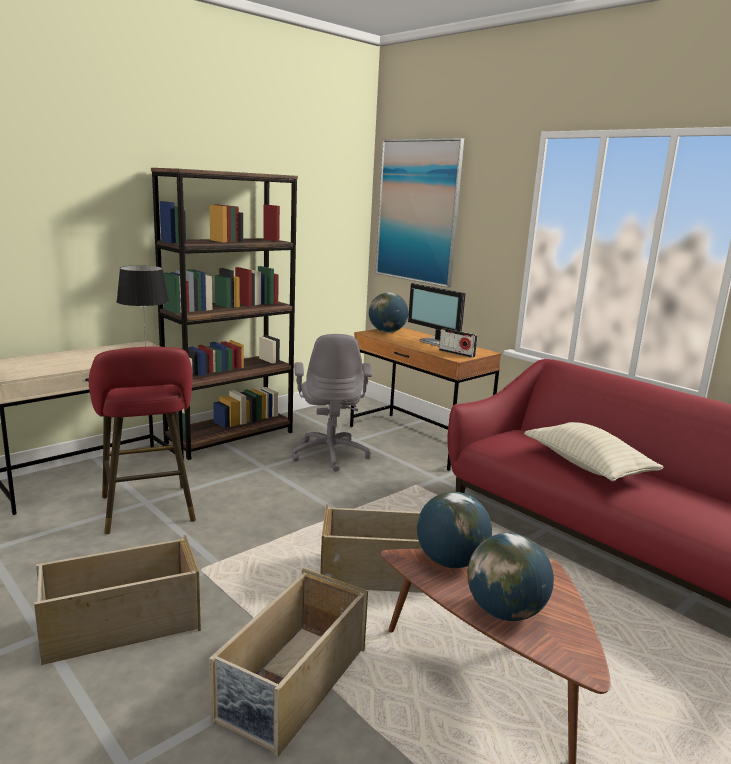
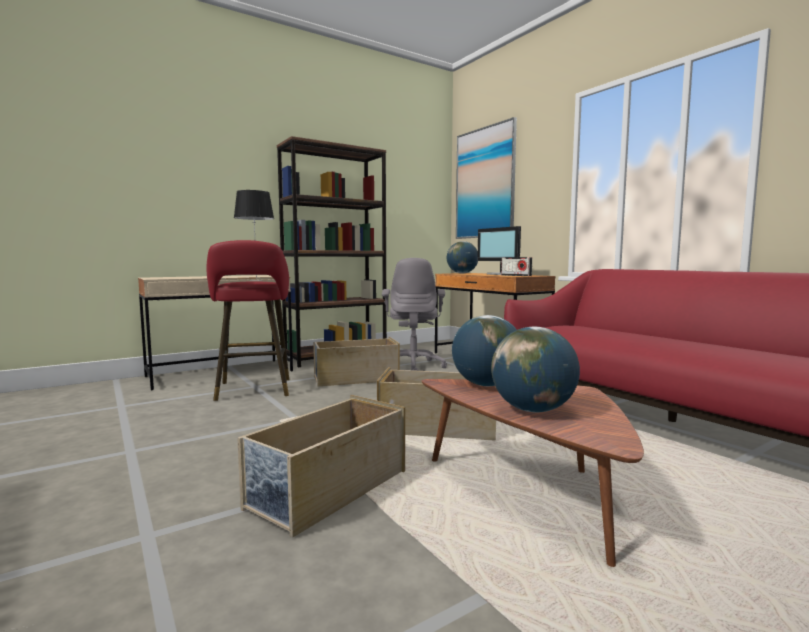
camera: 10 degrees right, 10 degrees down
(120, 625) = (196, 448): beige storage box -> beige storage box (355, 379)
(587, 466) = (631, 336): beige pillow -> none

